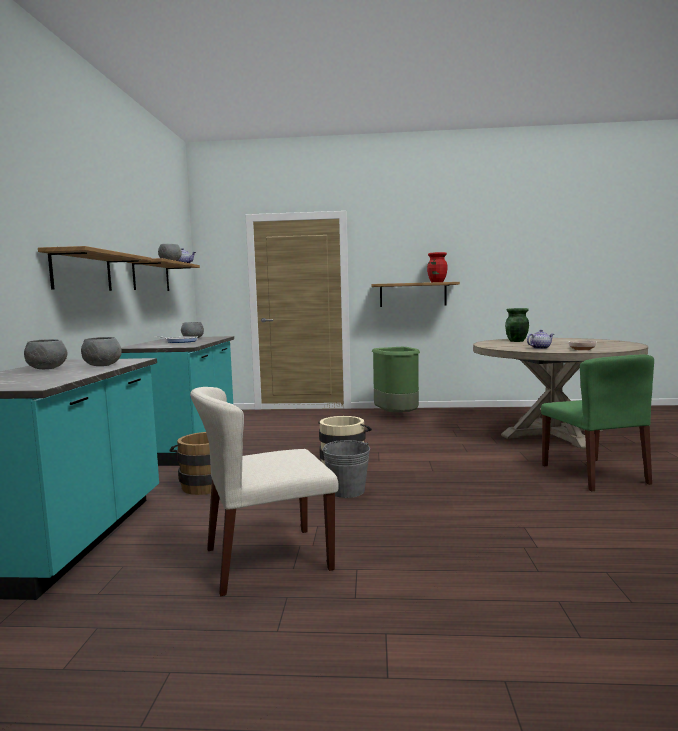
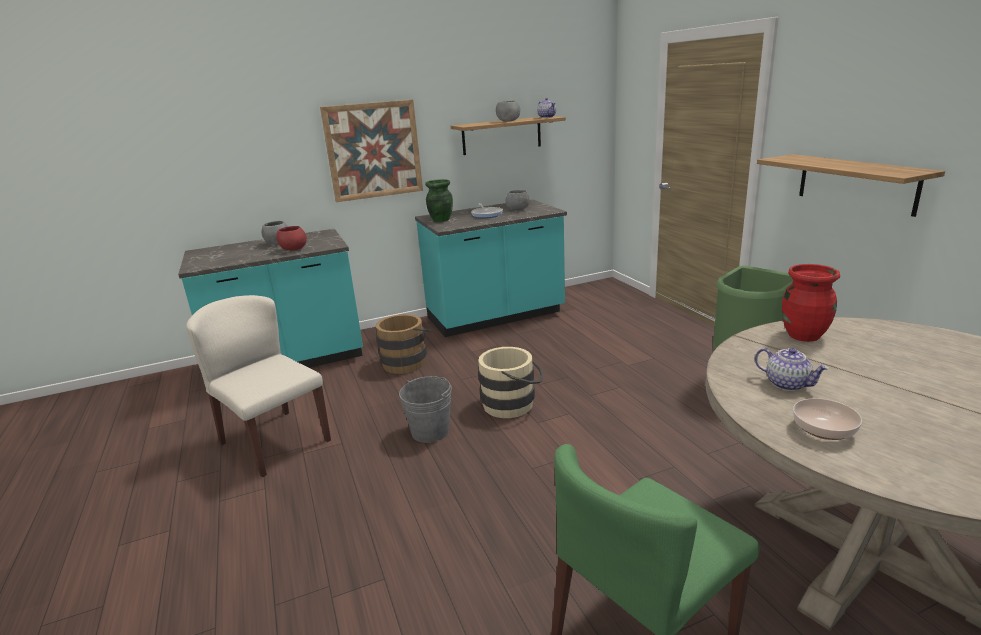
camera: 65 degrees right, 15 degrees up
(82, 272) = (373, 150): shelf -> picture
(102, 365) = (293, 249): grey bowl -> red bowl
(437, 282) = (887, 168): red vase -> red vase (804, 335)
(516, 341) = (904, 346): green vase -> green vase (440, 220)

